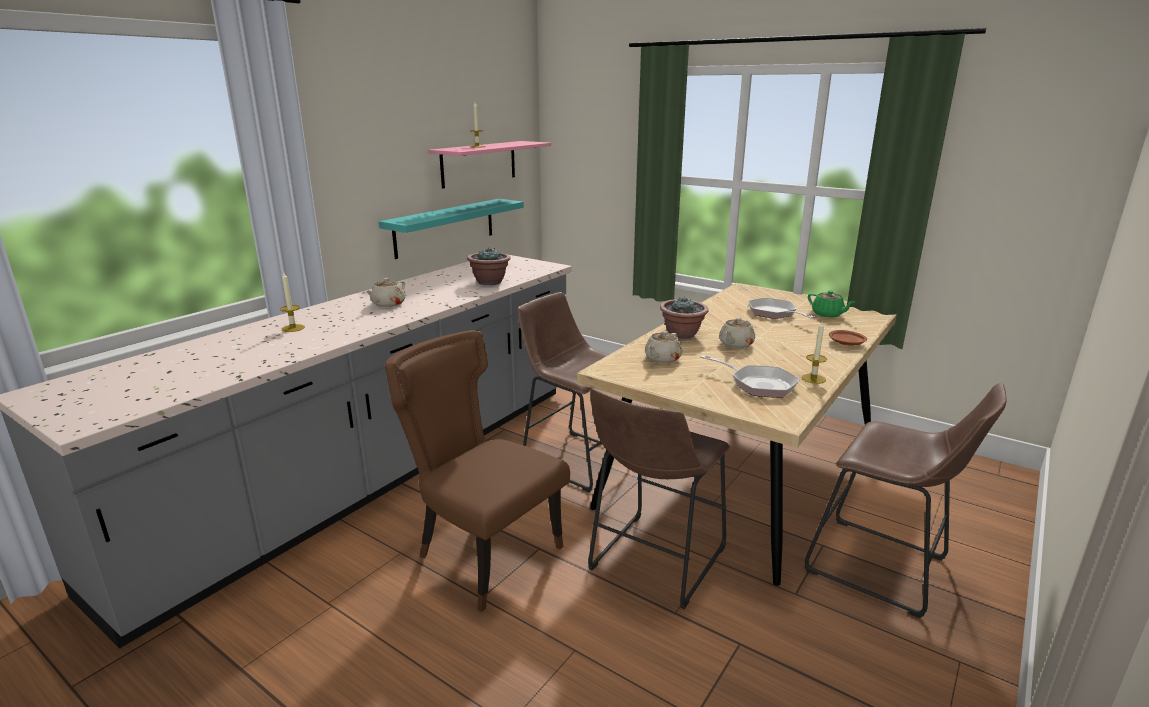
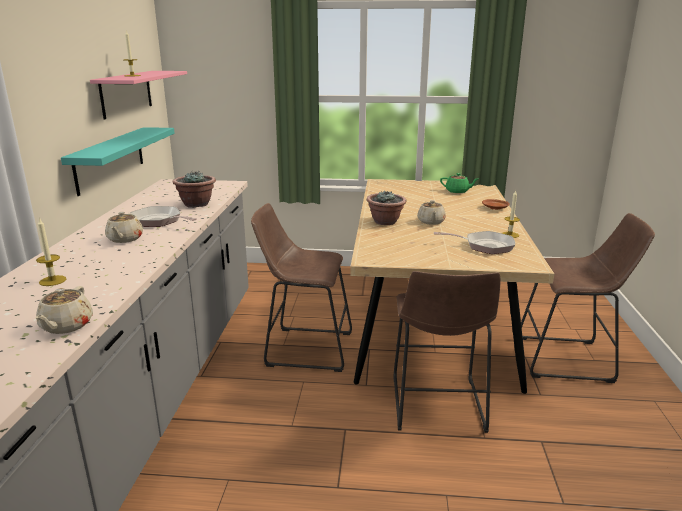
camera: 30 degrees left, 0 degrees up
(483, 553) = (304, 450): brown chair -> none
(662, 359) = (397, 242): beige teapot -> beige teapot (66, 326)
(774, 313) = (424, 196): frying pan -> frying pan (159, 221)

